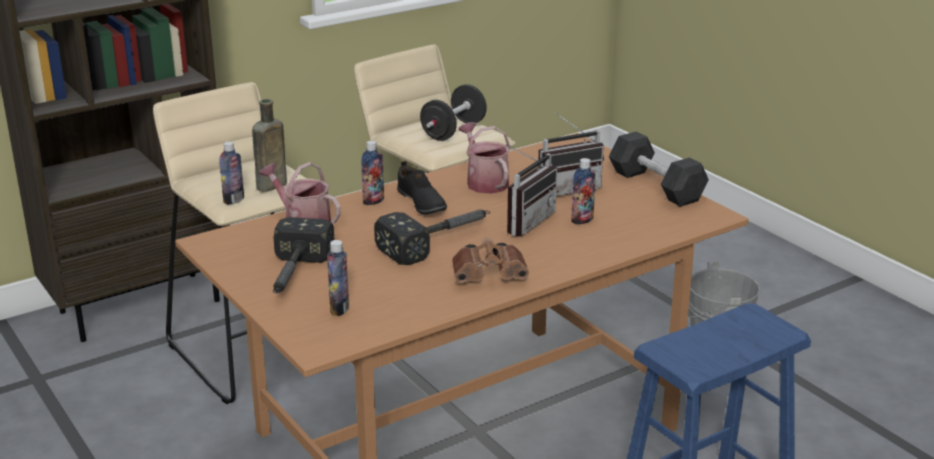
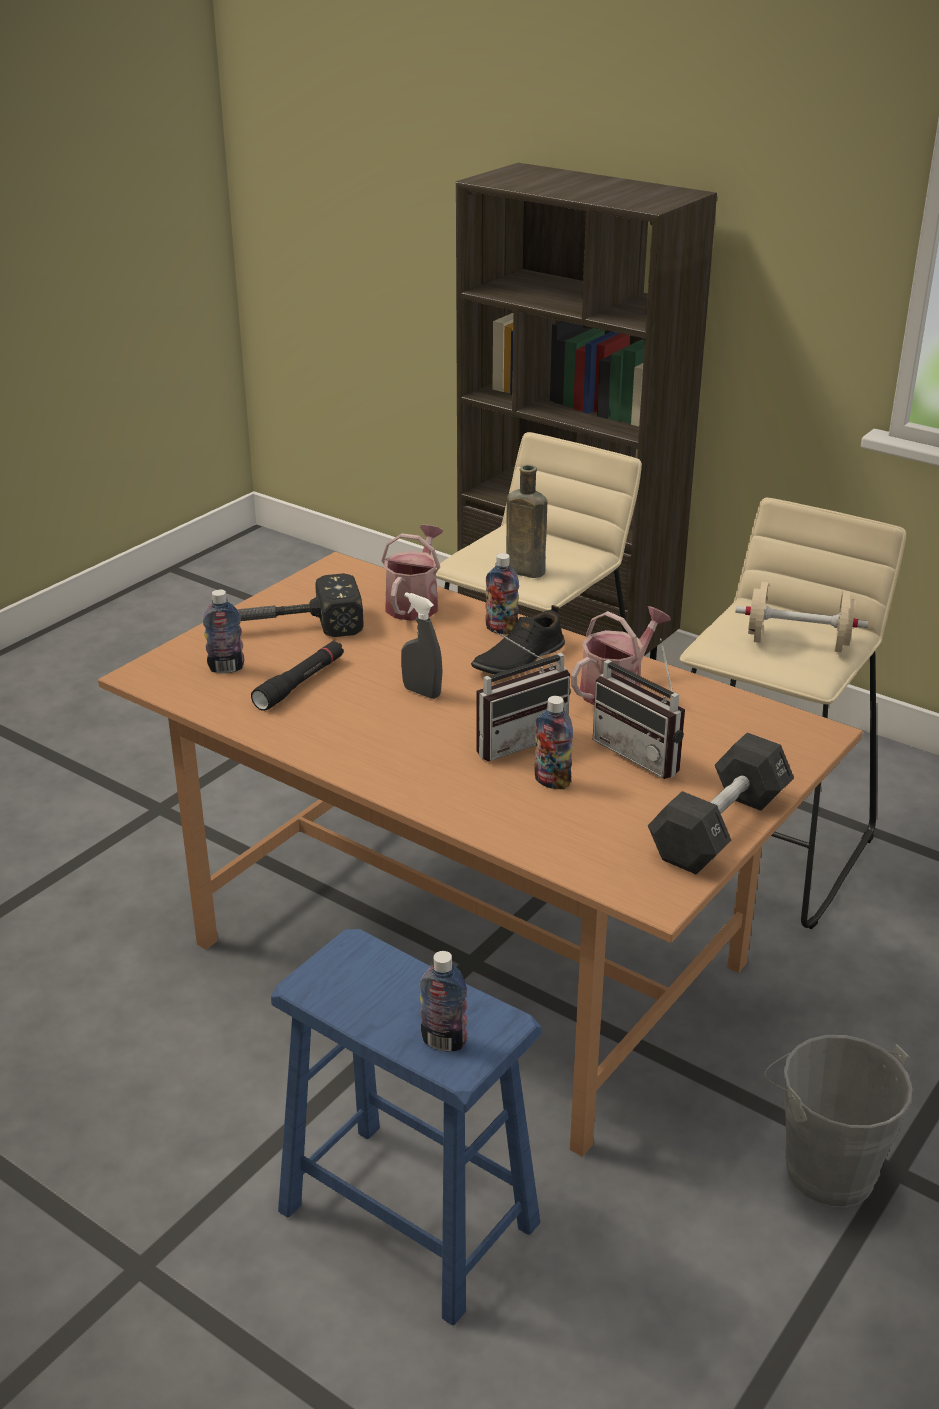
camera: 70 degrees right, 5 degrees up
(233, 200) = (472, 561): bottle -> bottle (444, 1041)
(390, 282) = (300, 683): none -> black flashlight
(440, 241) = (422, 692): hammer -> grey spray bottle
(453, 131) = (797, 643): black dumbbell -> beige dumbbell
(491, 276) = (349, 743): brown binoculars -> none
(524, 221) = (517, 739): radio -> radio turned 45 degrees counterclockwise

